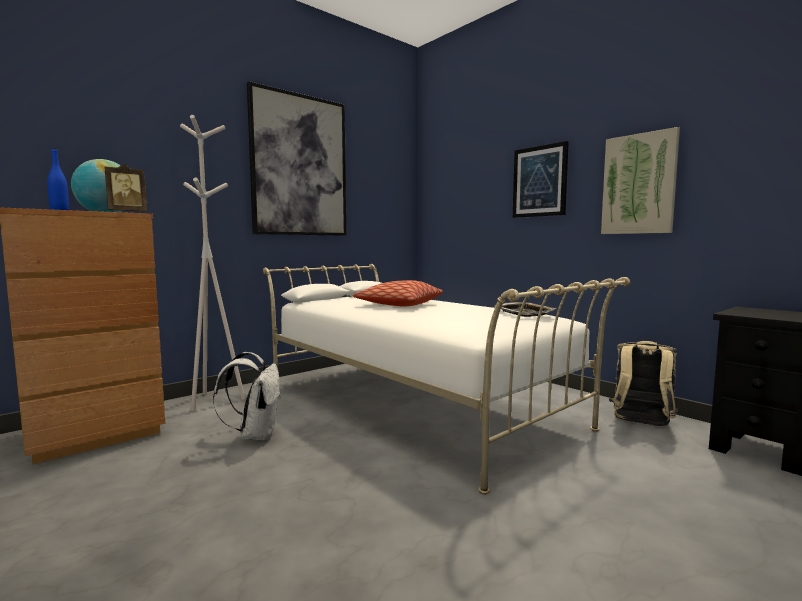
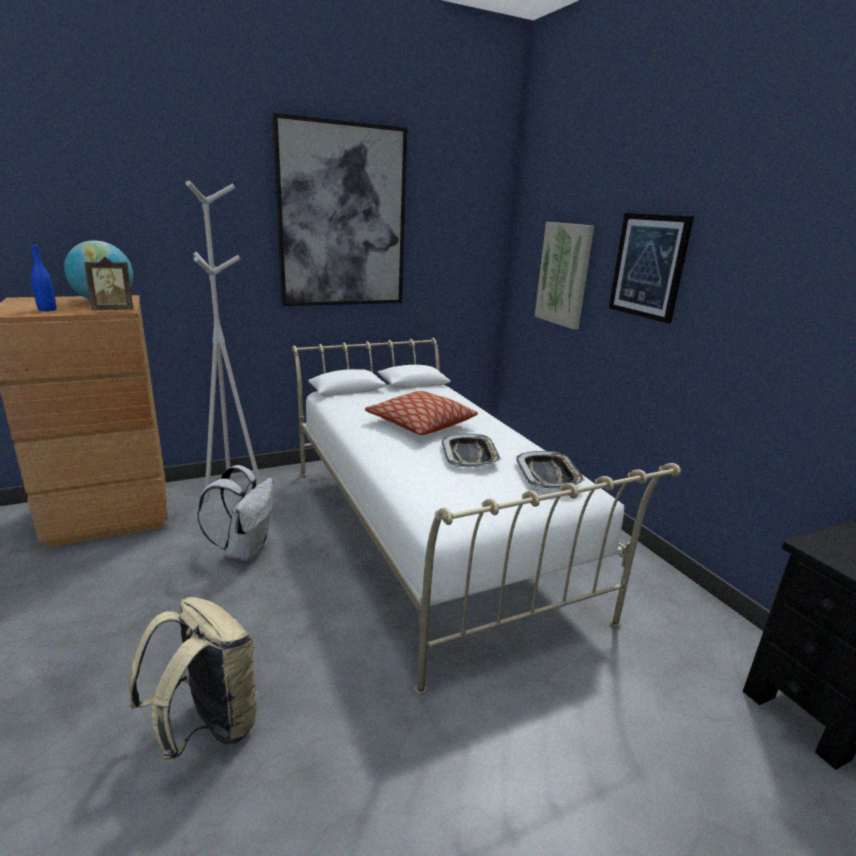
camera: 15 degrees right, 15 degrees up
(456, 311) = (470, 455): none -> tray
(639, 184) = (770, 307): picture -> picture (564, 274)
(640, 425) = (683, 628): beige backpack -> beige backpack (208, 727)

